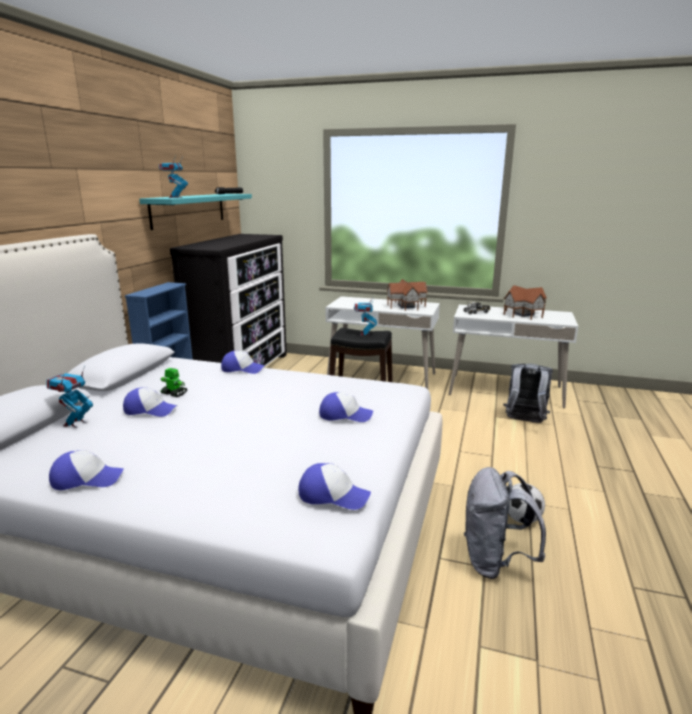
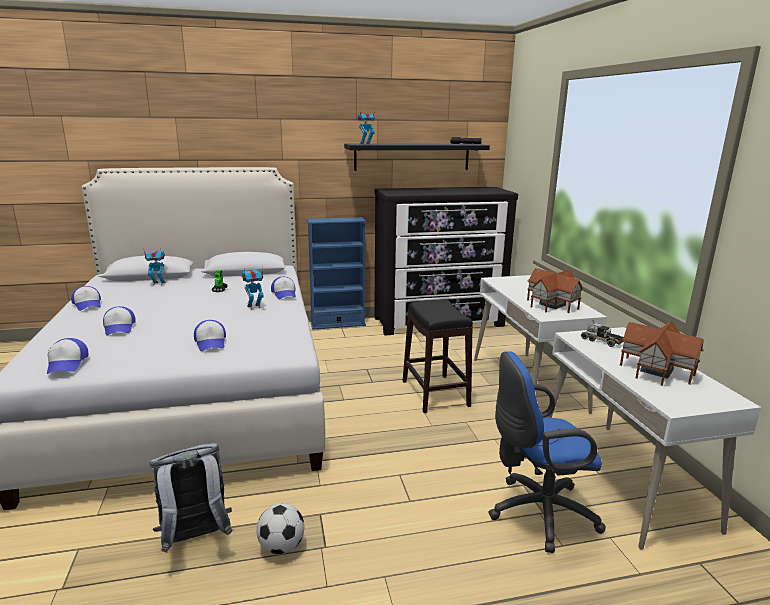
camera: 60 degrees right, 0 degrees up
(150, 410) = (187, 291): cap -> cap (119, 328)
(189, 210) = (412, 156): turquoise shelf -> black shelf
(365, 334) = (437, 311): toy robot -> toy robot (254, 307)
(524, 422) = (537, 513): grey backpack -> blue office chair

